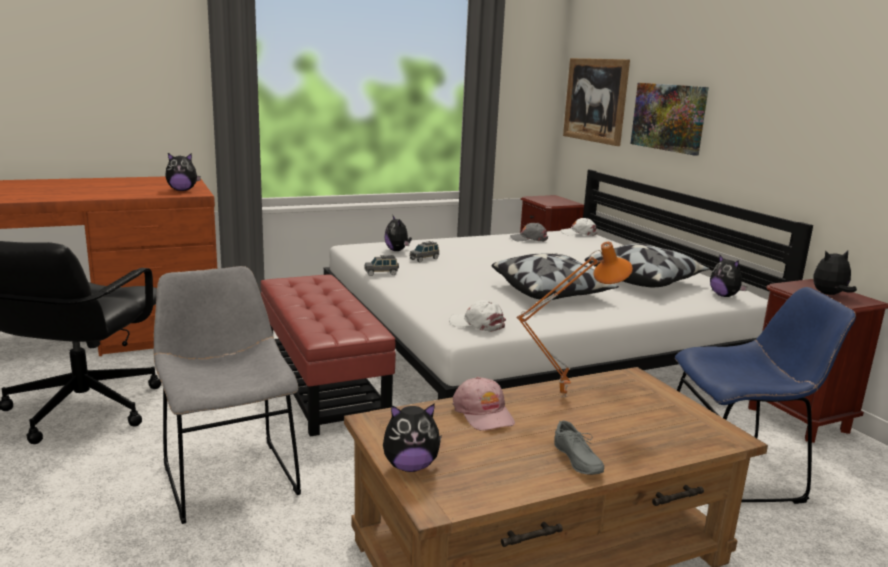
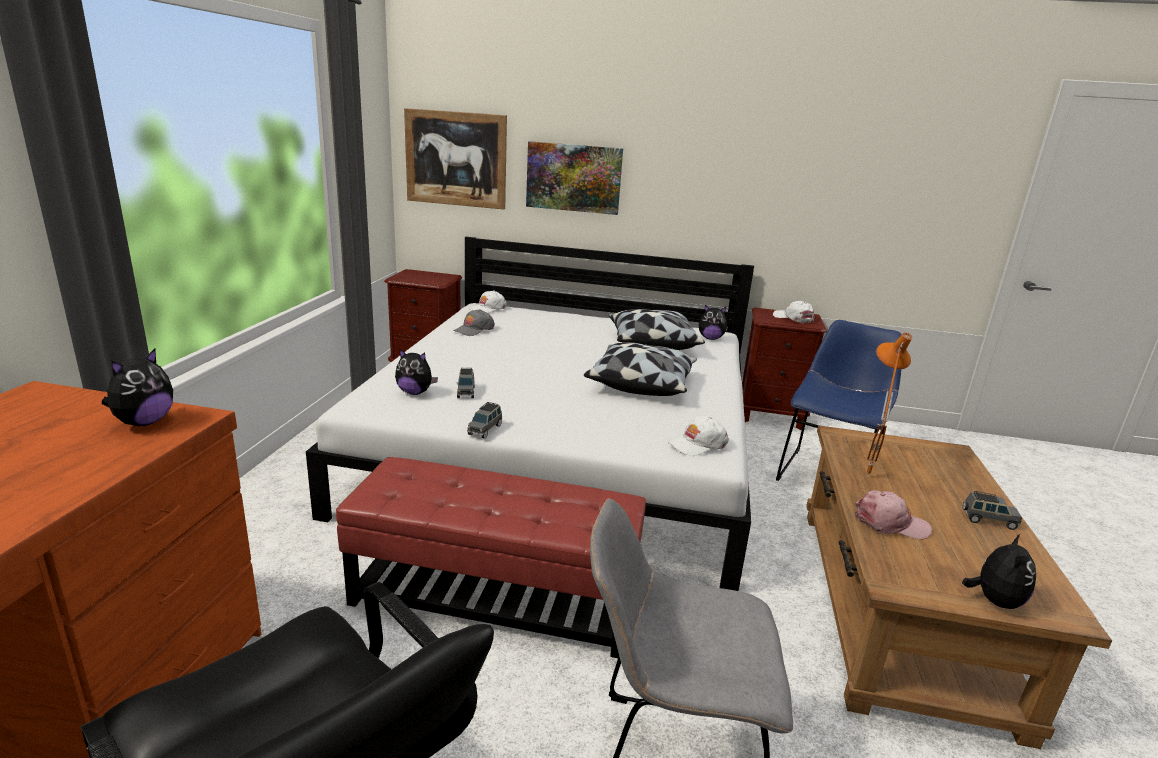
camera: 55 degrees left, 5 degrees up
(575, 460) = (988, 520): grey shoe -> grey toy car
(829, 295) = (793, 318): plush toy -> white cap

